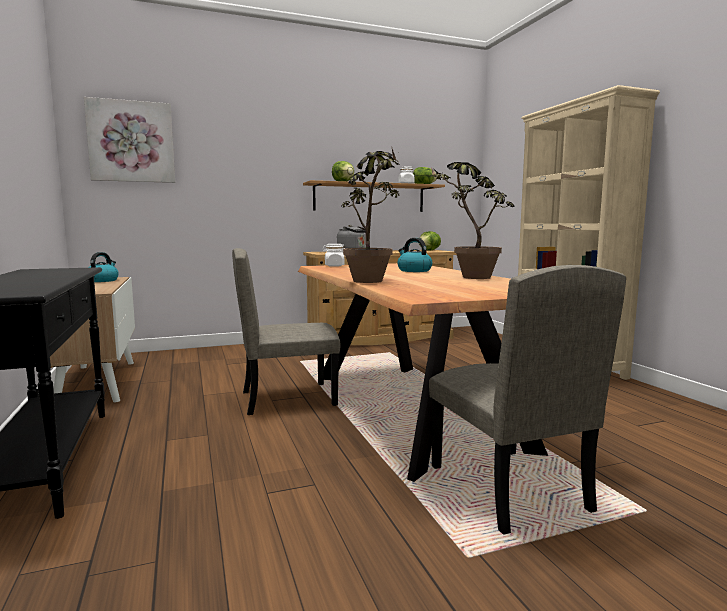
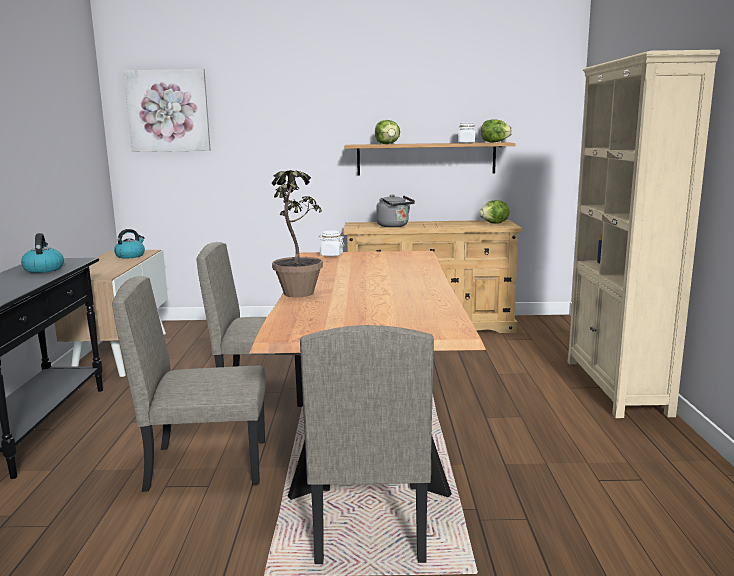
camera: 20 degrees right, 5 degrees up
(293, 465) = (207, 464): none -> beige chair
(413, 270) = (390, 272): kettle -> kettle (43, 269)
(467, 276) = (417, 291): potted plant -> none

